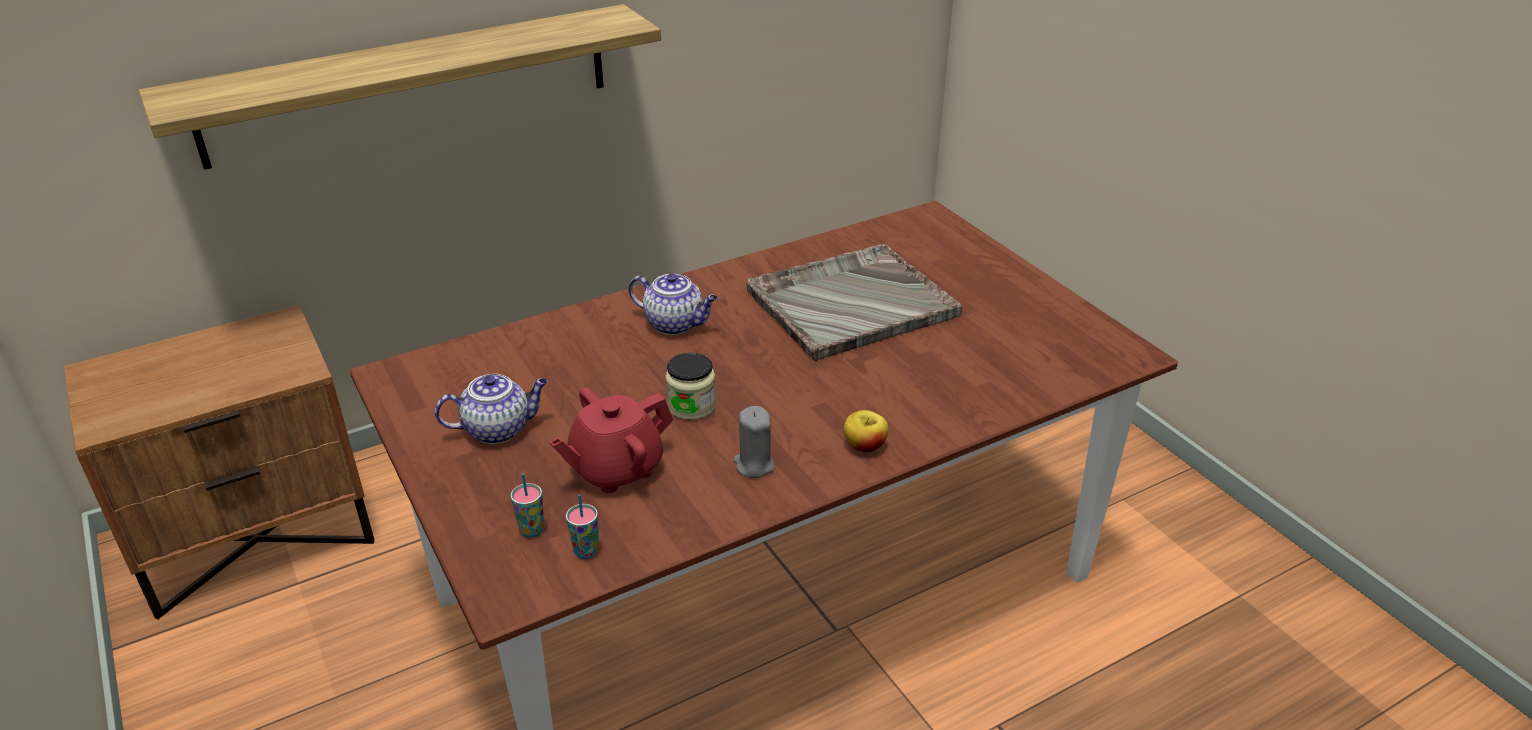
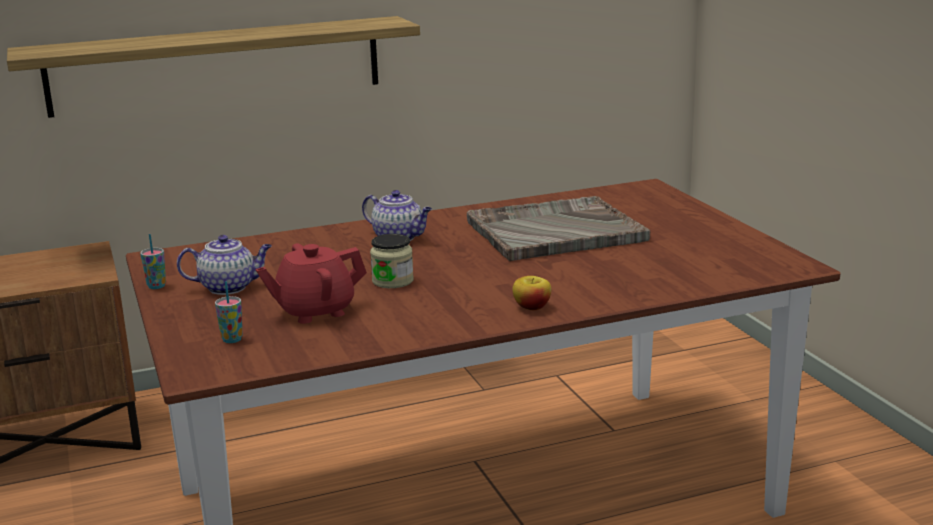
camera: 10 degrees right, 15 degrees down
(586, 551) = (271, 352): cup -> cup (156, 286)
(754, 465) = (431, 314): grey candle -> none

